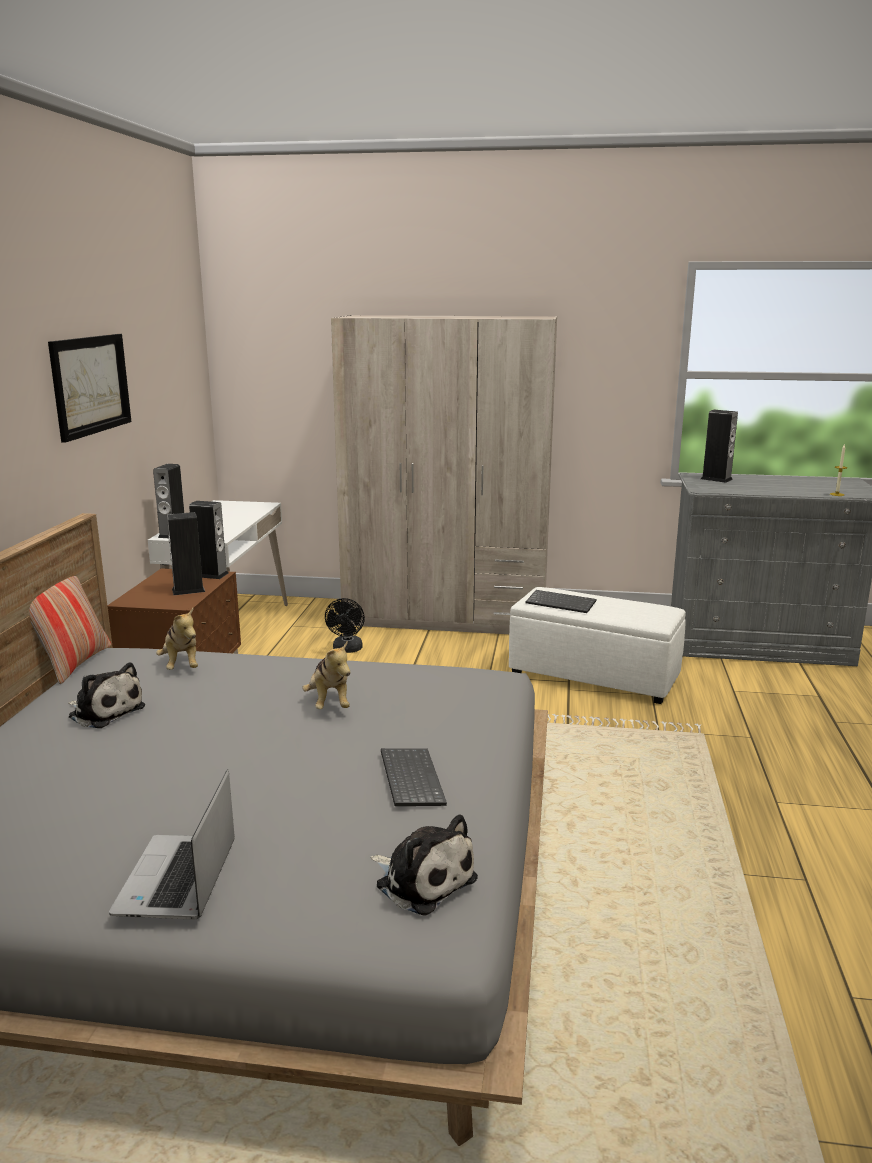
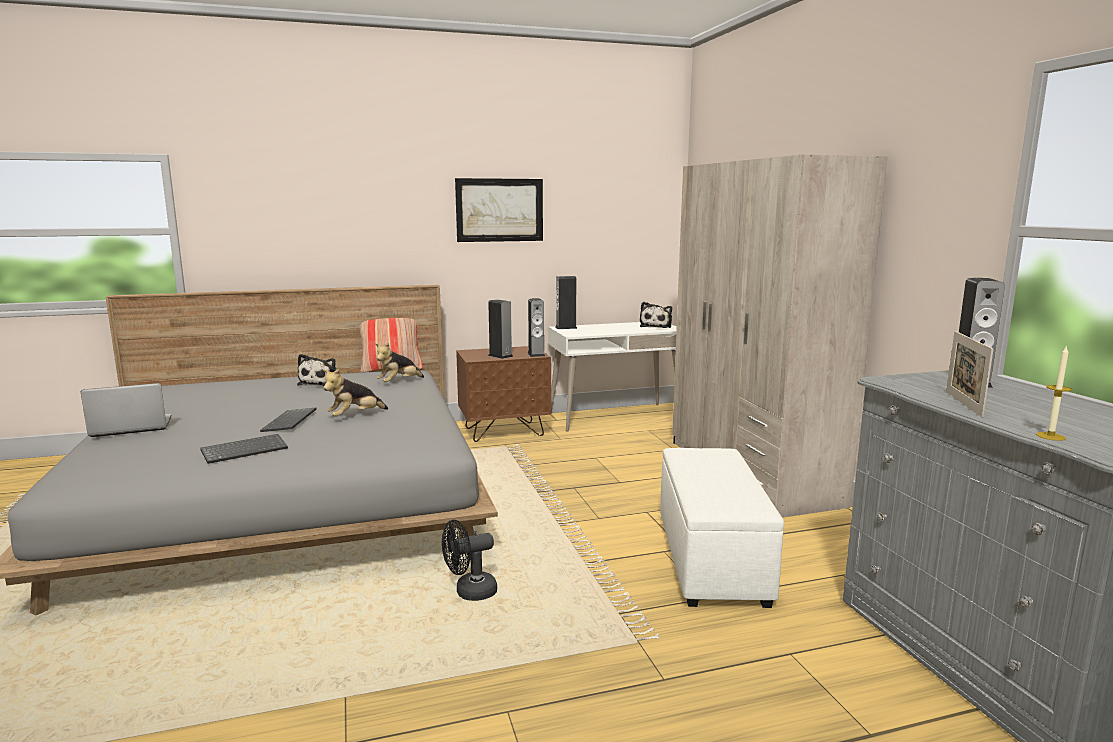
camera: 65 degrees right, 5 degrees down
(347, 650) = (629, 454): black fan -> black fan (469, 592)
(422, 880) = (115, 472): plush toy -> plush toy (656, 326)
(562, 603) = (694, 461): keyboard -> keyboard (290, 422)
(768, 491) = (963, 404): none -> picture frame

